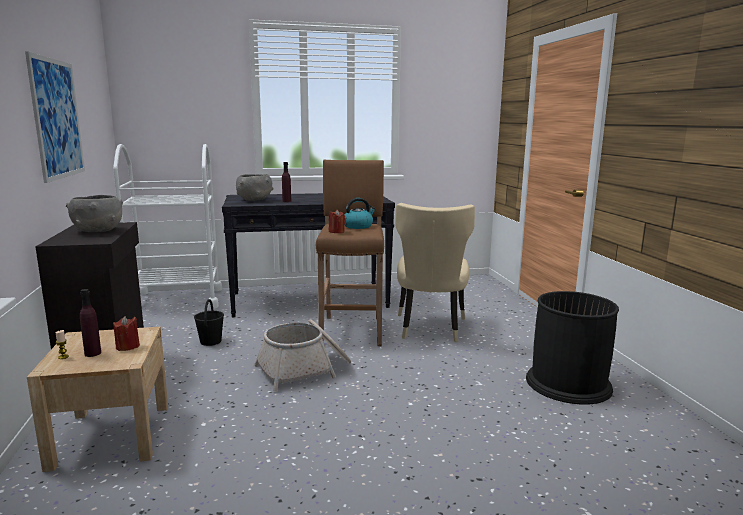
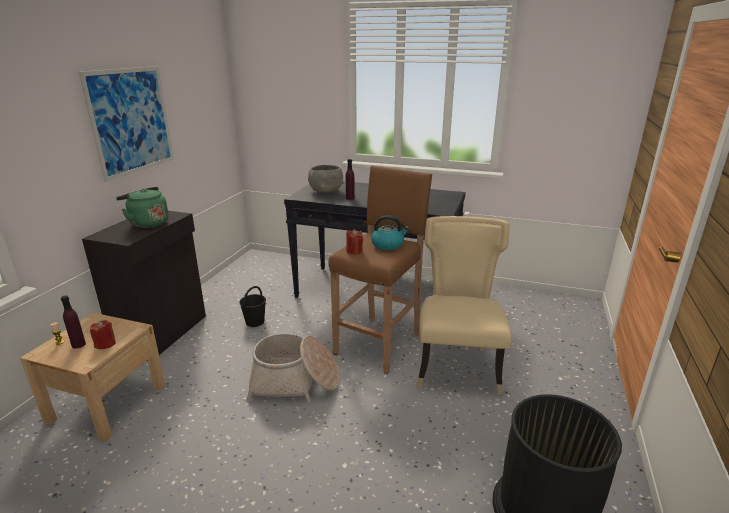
camera: 30 degrees right, 10 degrees up
(98, 231) = (147, 223): grey bowl -> green kettle
(177, 300) = (273, 265): white cart -> none
(430, 329) = (457, 365): beige chair -> beige chair turned 150 degrees clockwise

